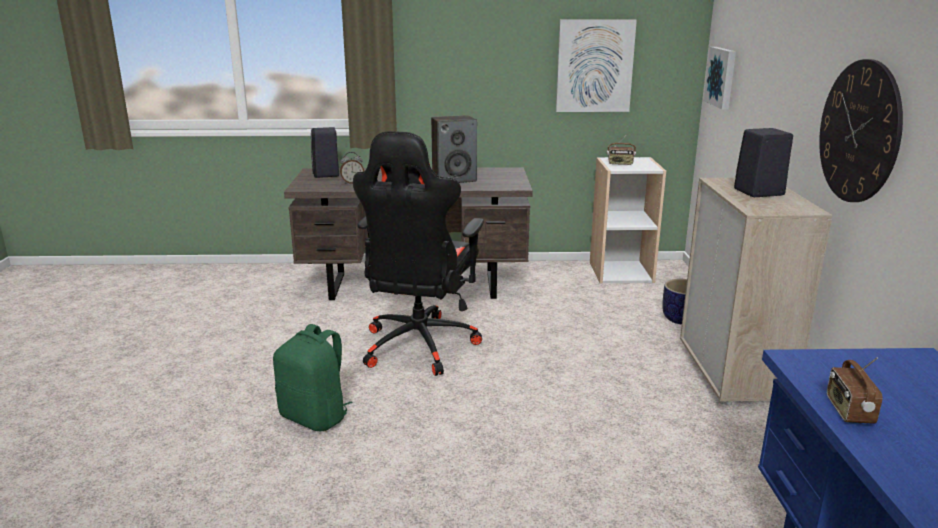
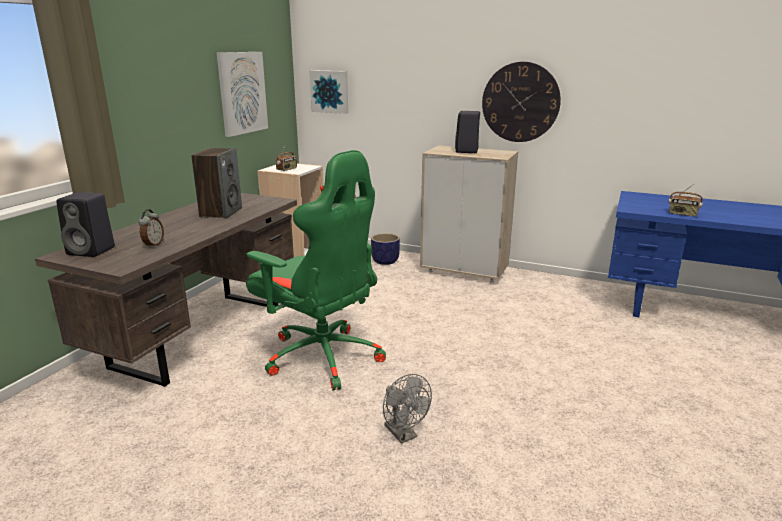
camera: 65 degrees left, 0 degrees up
(315, 417) = (404, 435): green backpack -> grey fan
(422, 341) = (317, 354): black office chair -> green office chair

